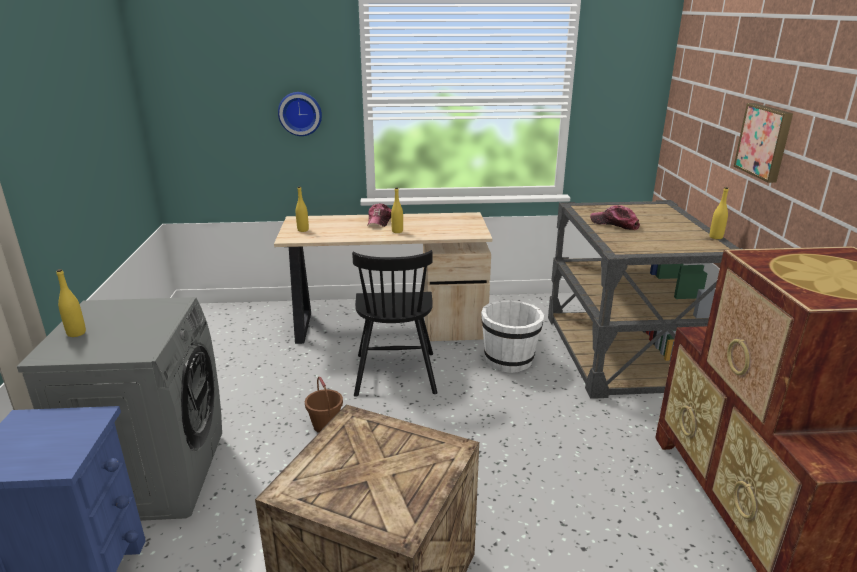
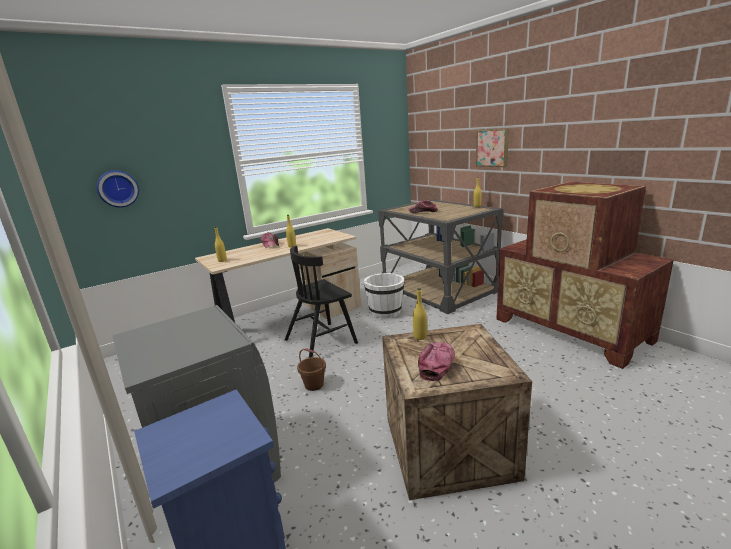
camera: 30 degrees left, 5 degrees down
(76, 333) = (147, 352): yellow bottle -> yellow bottle (420, 337)
(300, 113) = (189, 177): wall clock -> wall clock (118, 188)
(345, 474) = (437, 364): none -> cap
(395, 370) = (324, 339): black chair -> black chair turned 90 degrees clockwise

